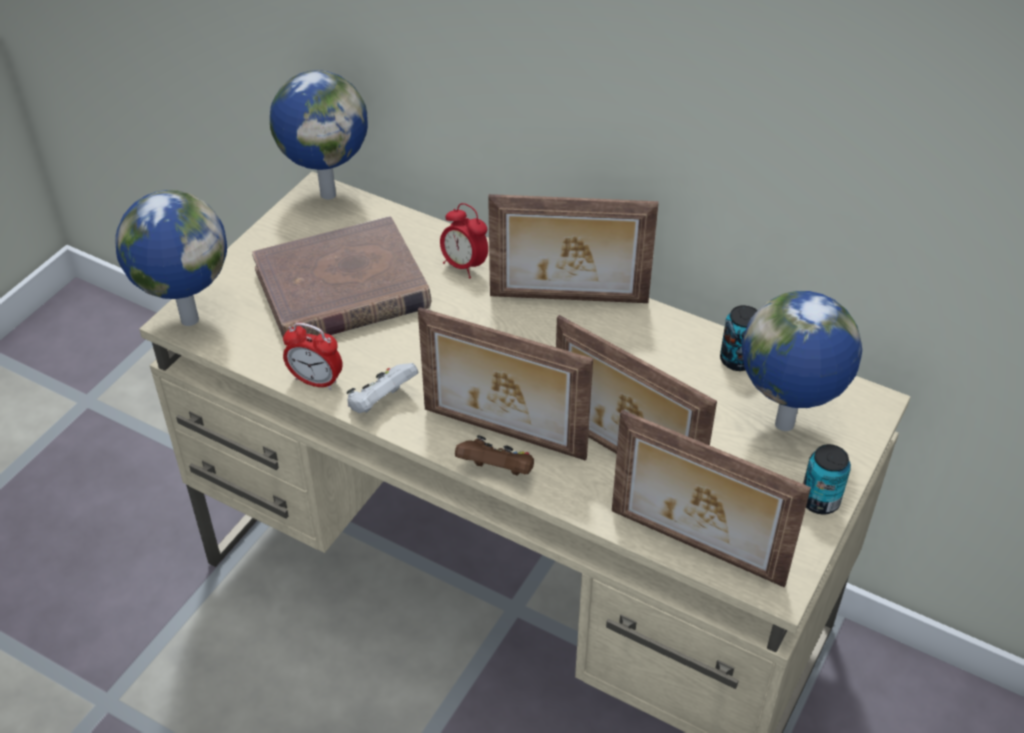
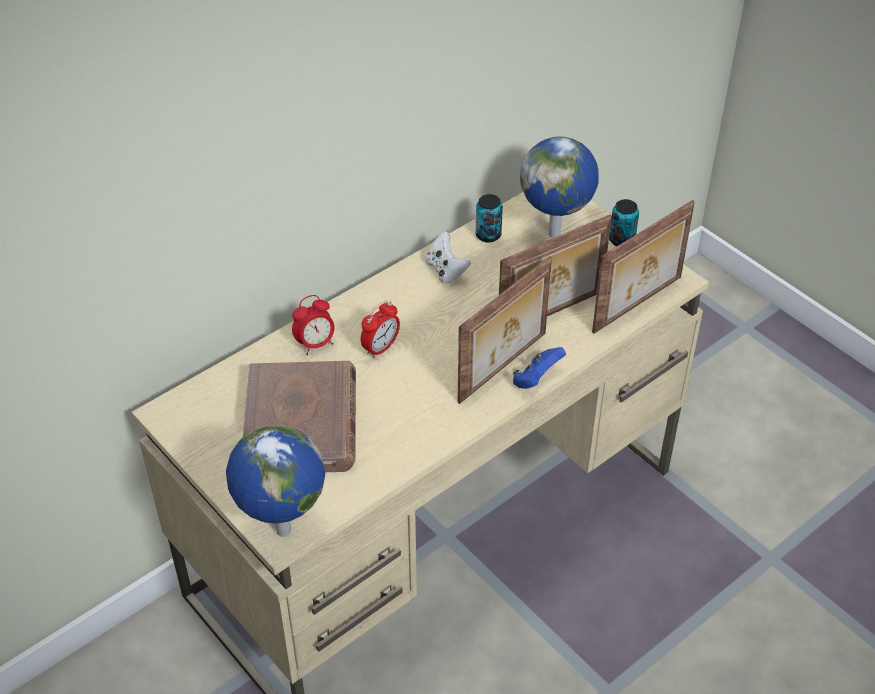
camera: 70 degrees left, 0 degrees up
(316, 381) = (399, 460): alarm clock -> alarm clock (380, 348)
(328, 193) = (171, 406): globe -> none
(381, 403) = (441, 426): white game controller -> white game controller (446, 270)
(497, 471) = (536, 379): brown game controller -> blue game controller
(568, 300) = (386, 298): picture frame -> none

